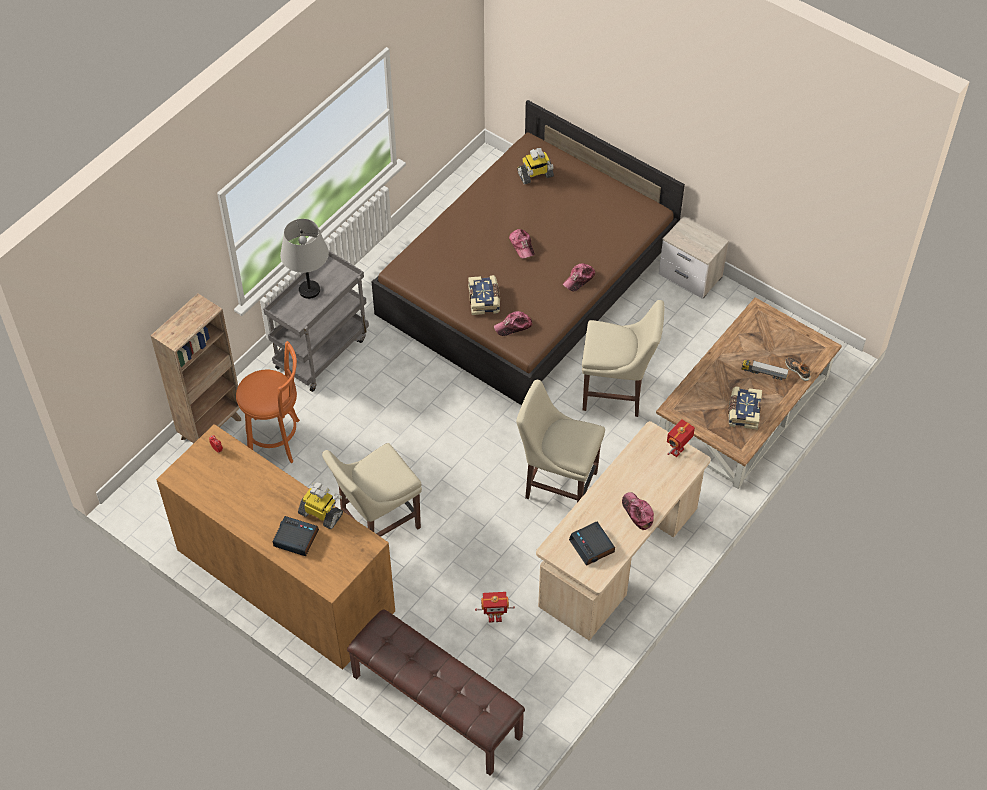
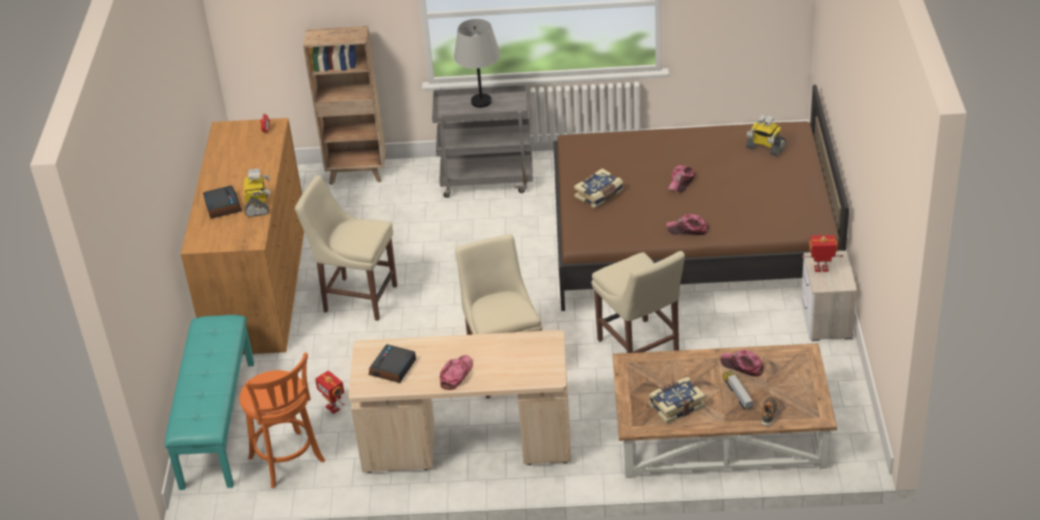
camera: 55 degrees right, 15 degrees down
(277, 440) = (381, 207): orange stool -> orange stool (288, 462)
(435, 706) = (217, 423): brown bench -> turquoise bench
(513, 326) = (591, 223): cap -> cap (742, 366)
(677, 451) = (549, 363): toy robot -> toy robot (821, 269)

